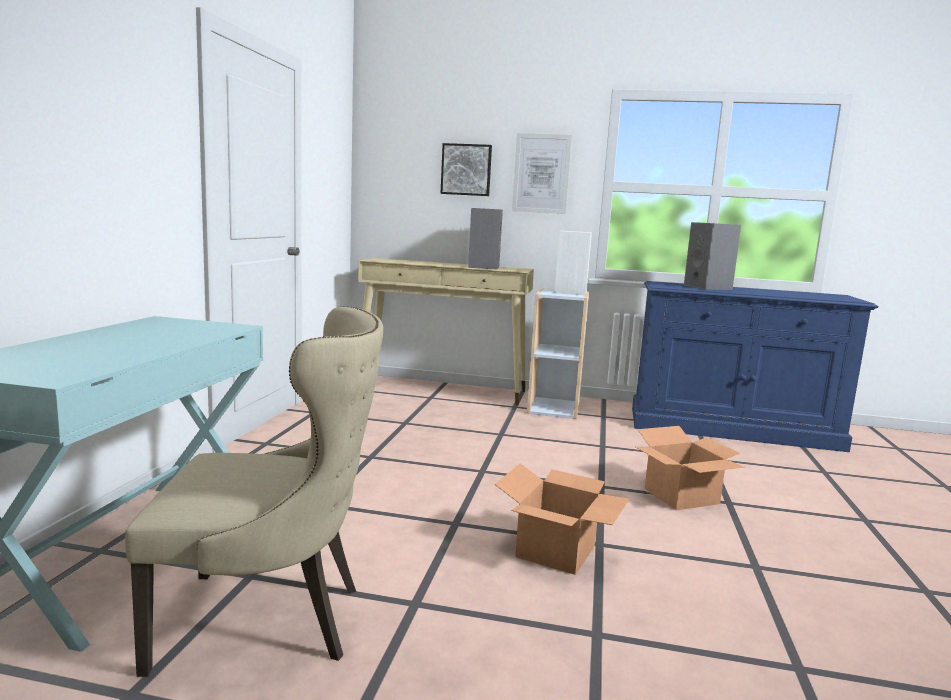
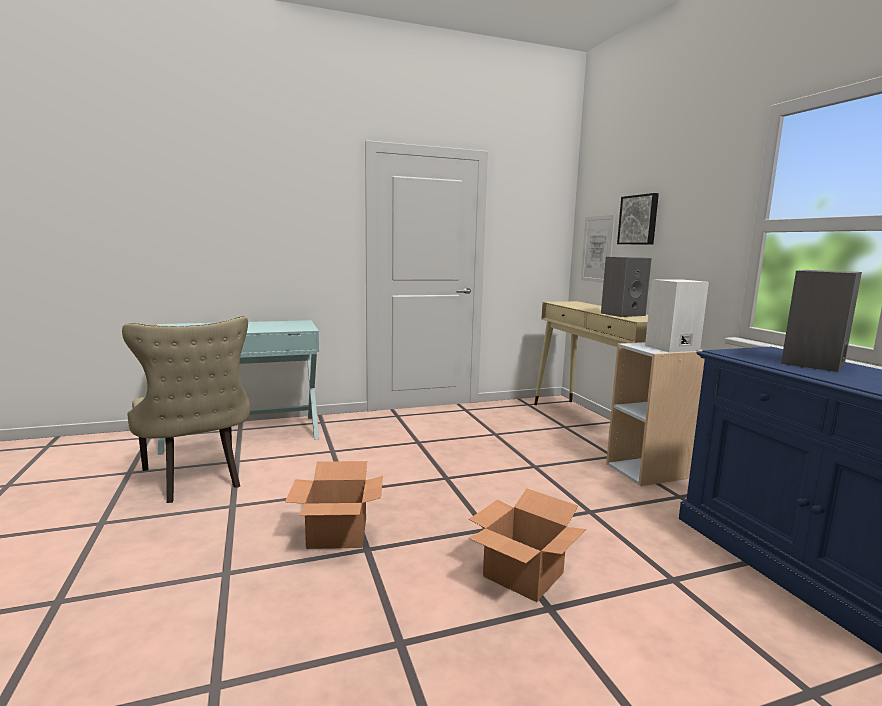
camera: 60 degrees right, 0 degrees up
(541, 173) = (696, 217): picture -> picture (597, 249)

